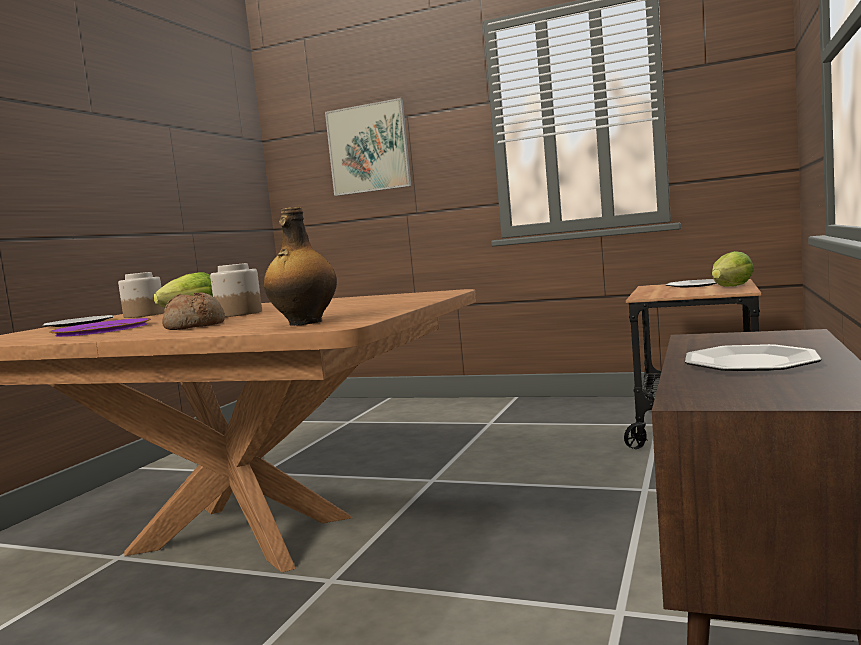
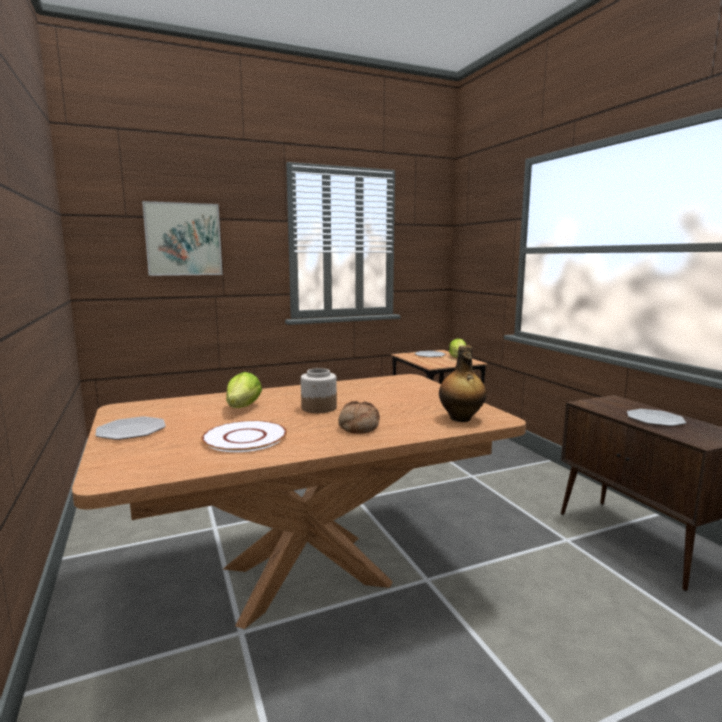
camera: 45 degrees left, 5 degrees up
(101, 329) = (244, 438): purple plate -> white plate
(144, 315) = (170, 412): jar -> none

